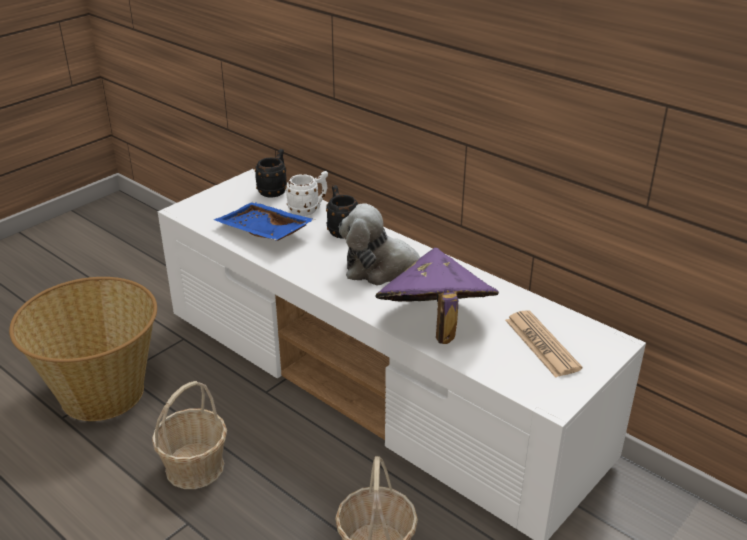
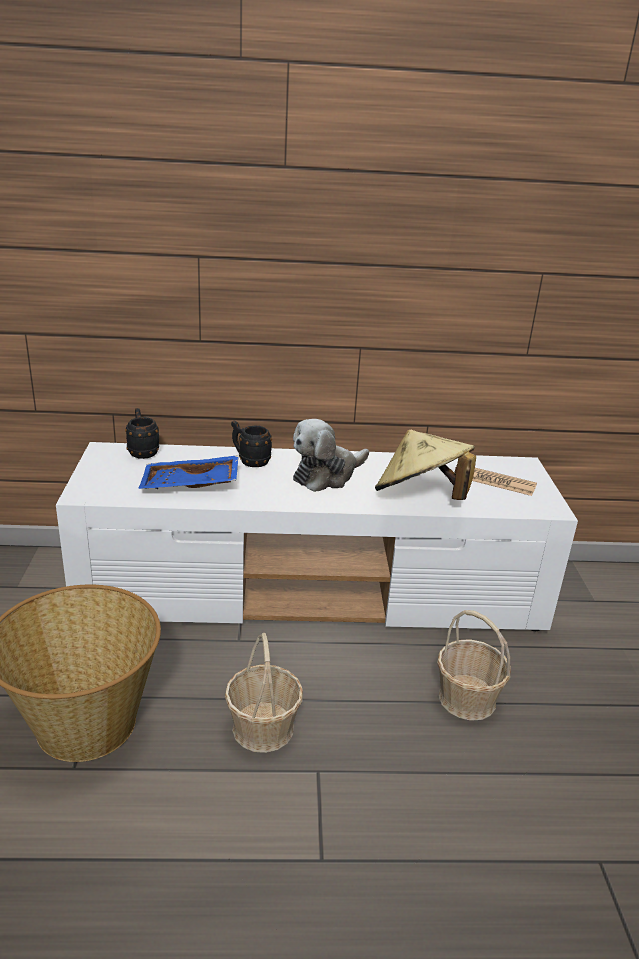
camera: 45 degrees left, 5 degrees down
(308, 210) = (198, 456): white mug -> none
(434, 326) = (420, 497): purple hat -> beige hat

